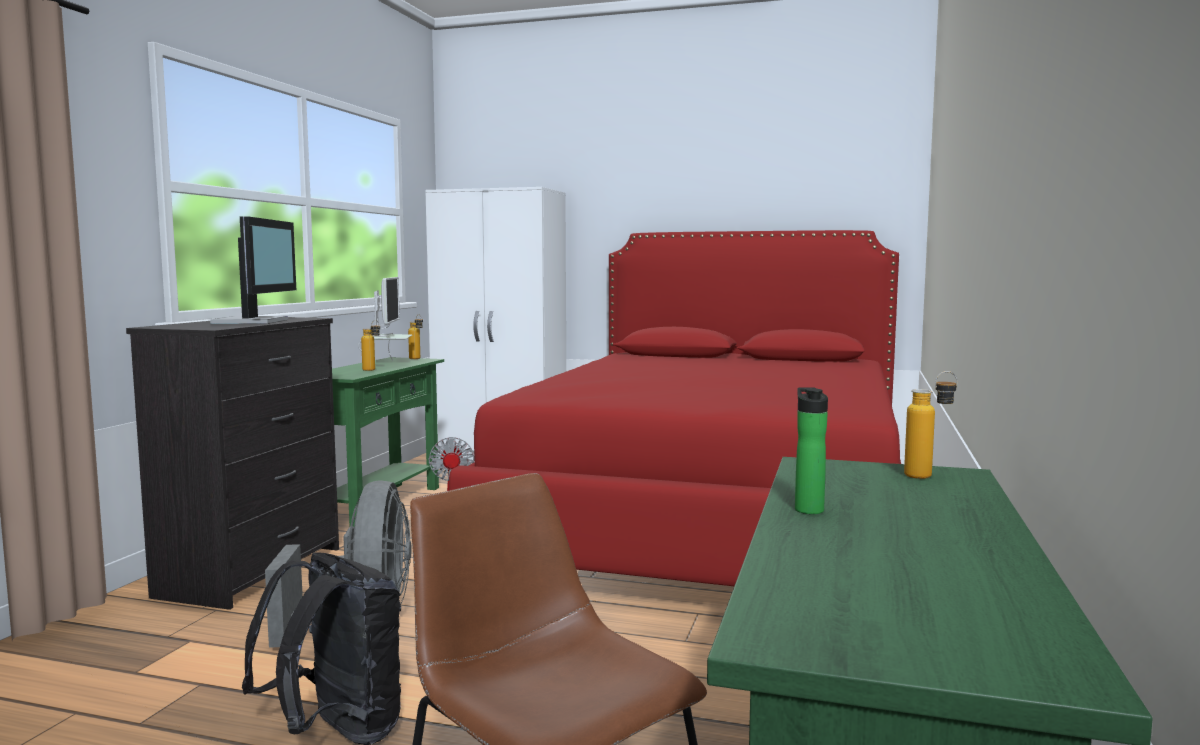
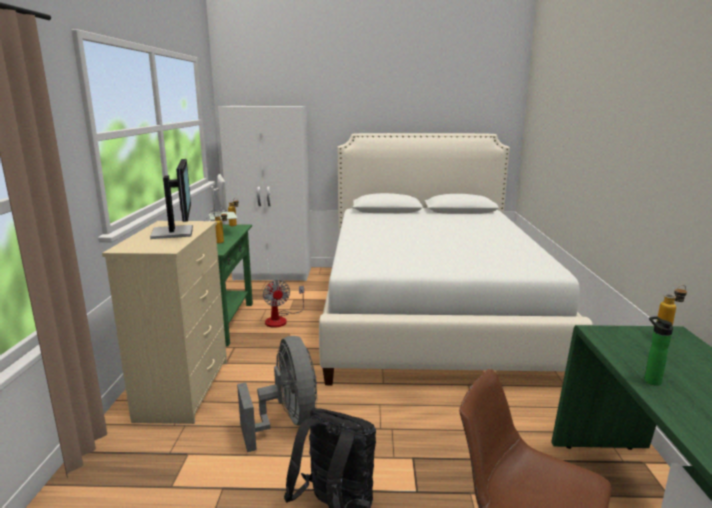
camera: 15 degrees left, 10 degrees up
(253, 571) = (185, 389): black dresser -> beige dresser
(714, 521) = (430, 313): red bed -> white bed

